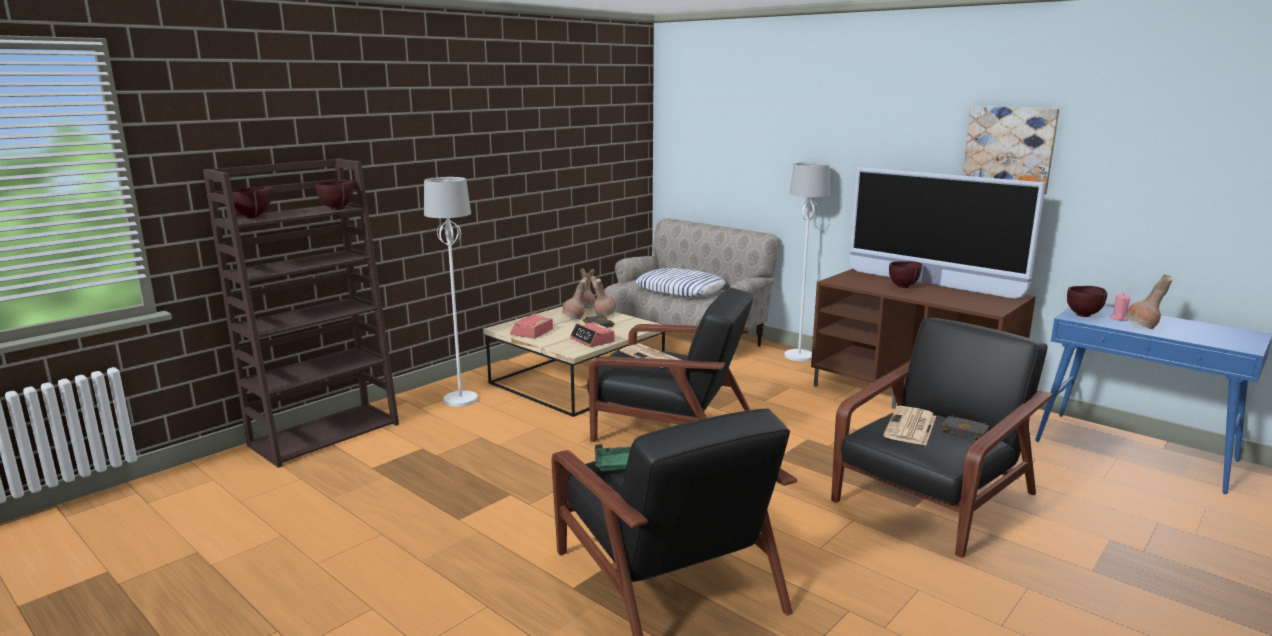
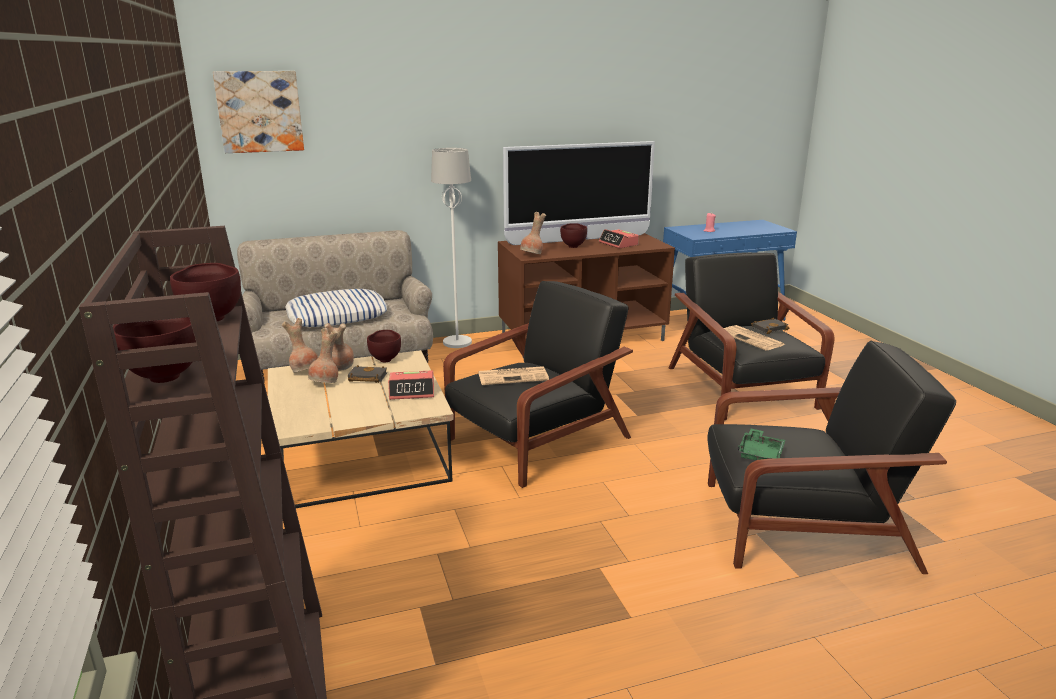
camera: 60 degrees left, 5 degrees up
(460, 399) = (306, 543): white floor lamp -> none
(531, 332) = (333, 415): alarm clock -> alarm clock (618, 244)
(1009, 149) = (608, 118): picture -> picture (260, 111)
(1084, 315) = (694, 233): brown bowl -> brown bowl (385, 359)
(1142, 328) = (731, 232): brown vase -> brown vase (532, 255)

